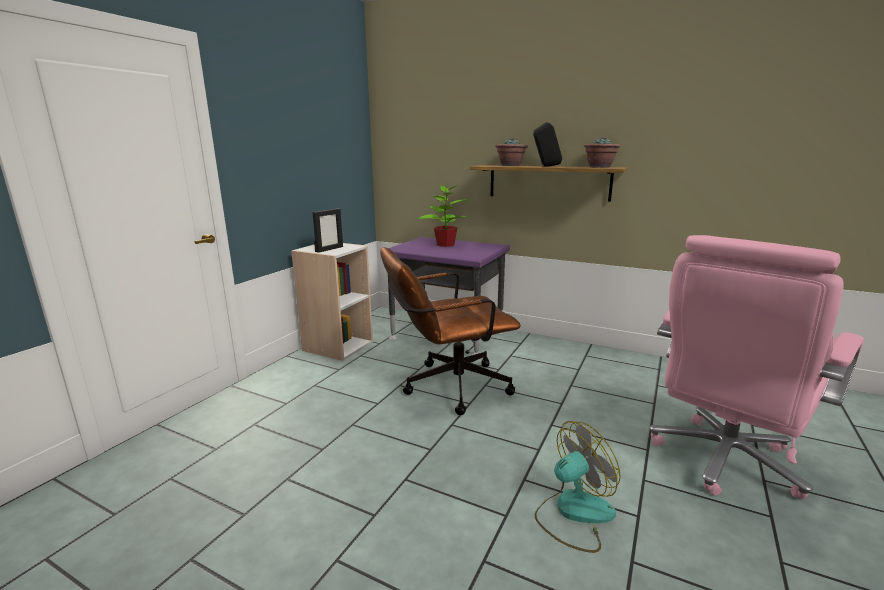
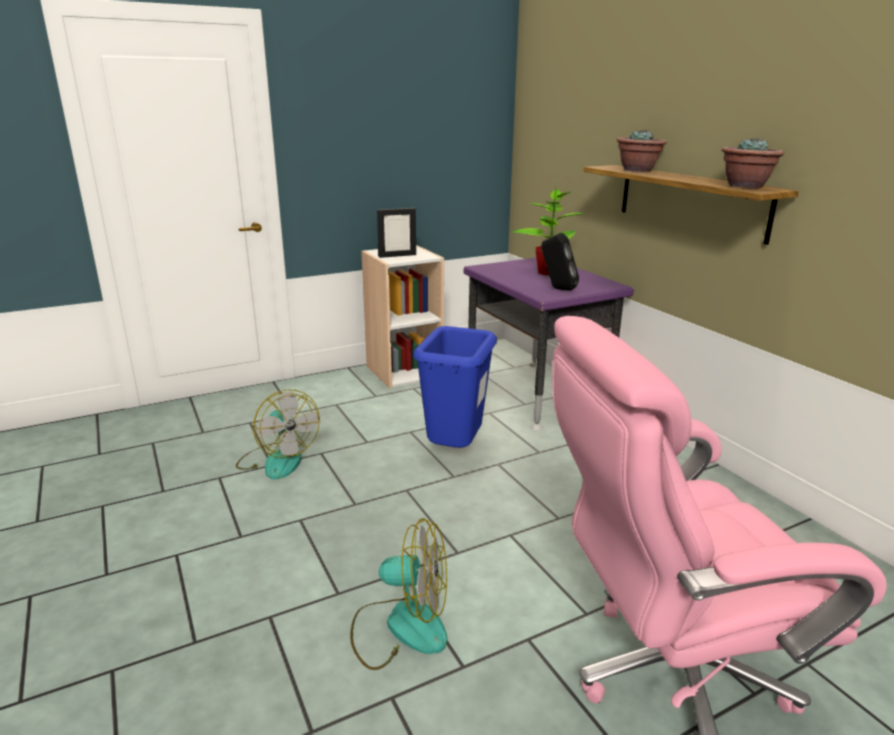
camera: 35 degrees right, 5 degrees up
(323, 443) = (278, 460): none -> fan
(448, 387) = (455, 451): brown office chair -> blue trash can
(545, 166) = (676, 177): black speaker -> black speaker (557, 289)

